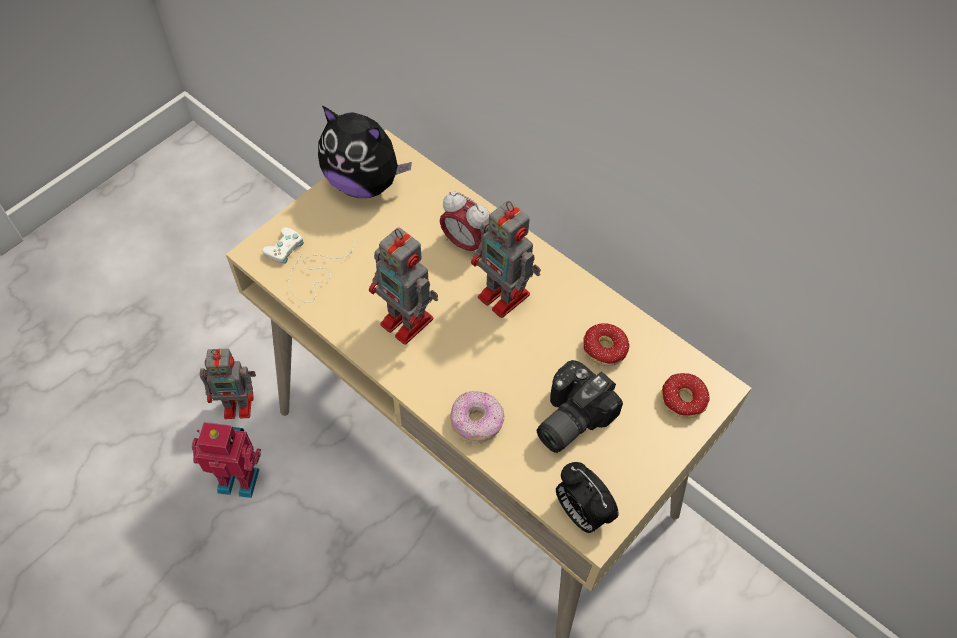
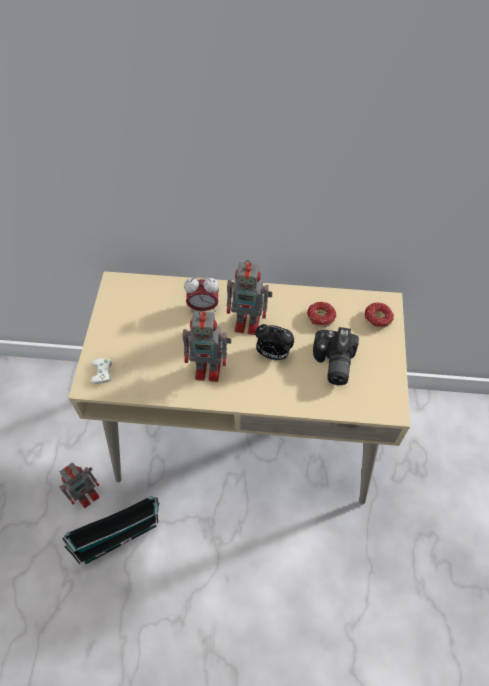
camera: 35 degrees left, 0 degrees up
(239, 477) = (121, 534): toy robot -> toy house
(364, 182) = (117, 308): plush toy -> none
(476, 422) = (290, 396): donut -> none
(581, 512) = (379, 406): alarm clock -> alarm clock (272, 353)

